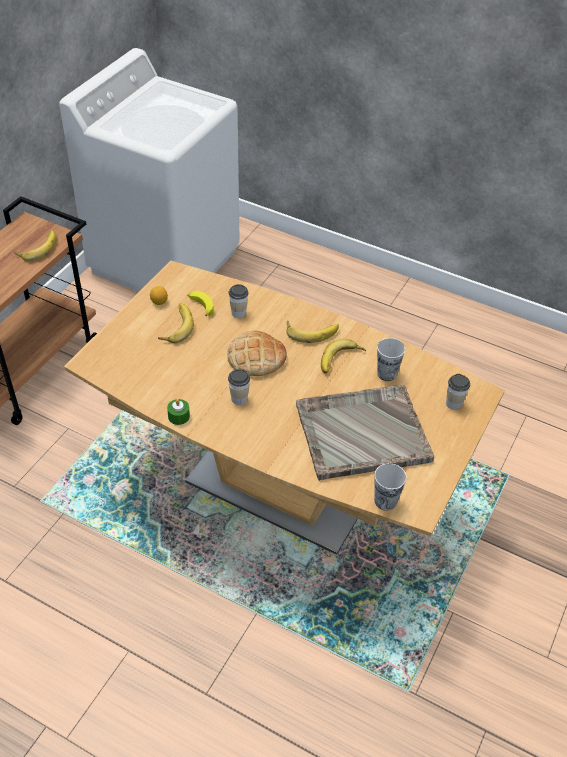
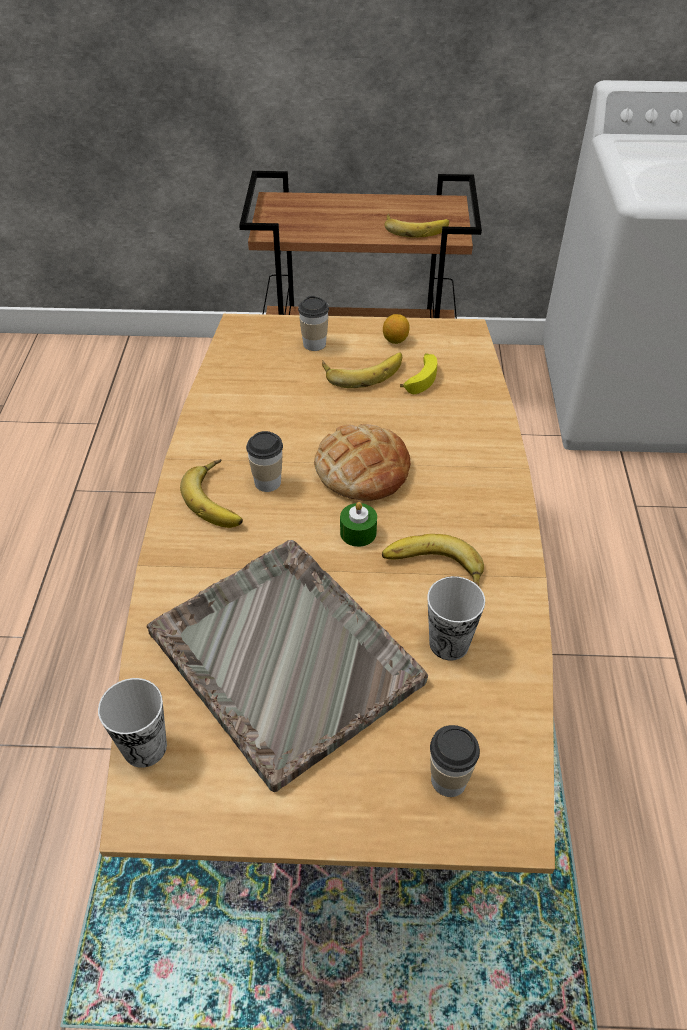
camera: 65 degrees right, 0 degrees up
(179, 416) = (197, 437): green candle -> green candle (358, 532)
(238, 313) = (440, 417): cup -> cup (314, 344)
(311, 331) = (470, 509): banana -> banana (219, 498)

